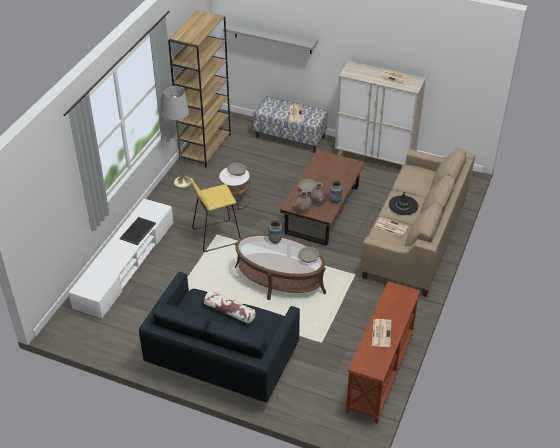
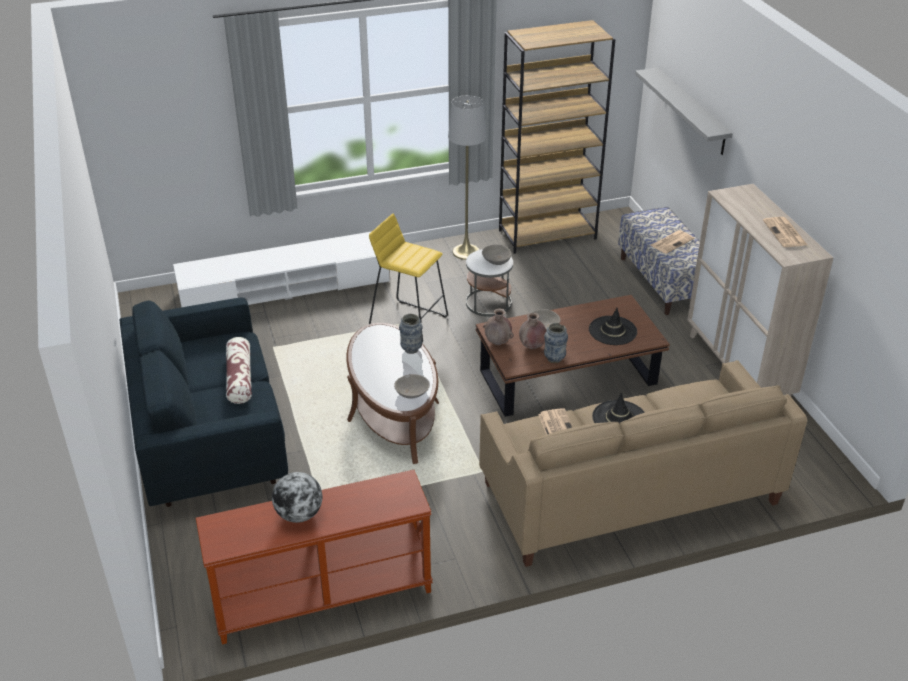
camera: 50 degrees right, 5 degrees down
(138, 231) = (318, 255): tray -> none
(336, 171) = (612, 331): none -> black hat
(381, 333) = (299, 514): newspaper -> globe

